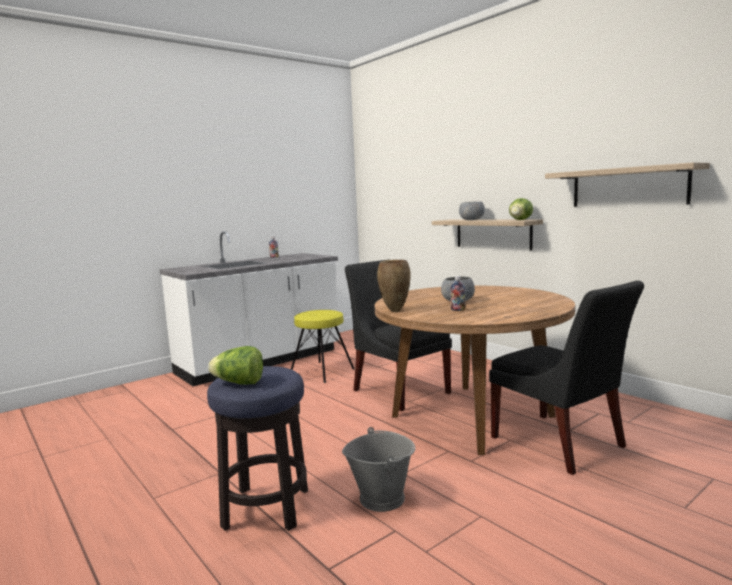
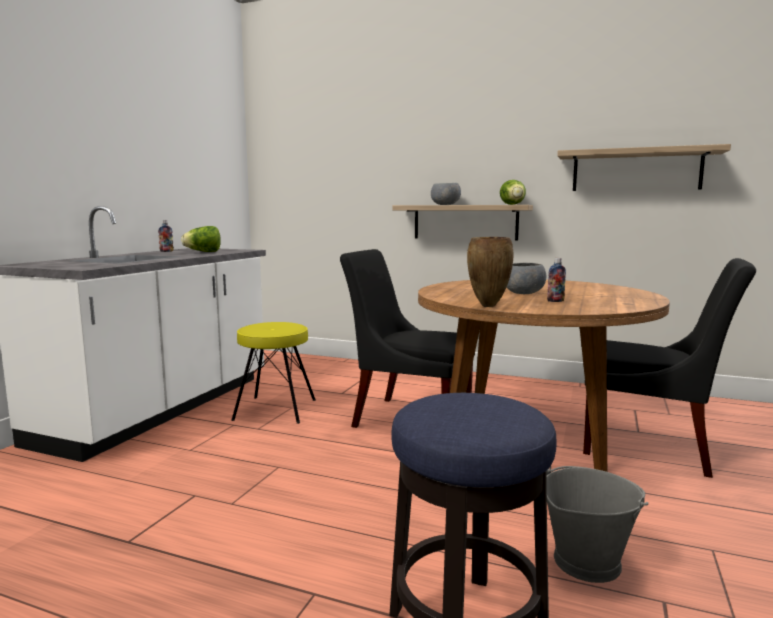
camera: 30 degrees left, 0 degrees up
(239, 383) = (477, 425): lettuce -> lettuce (203, 252)

